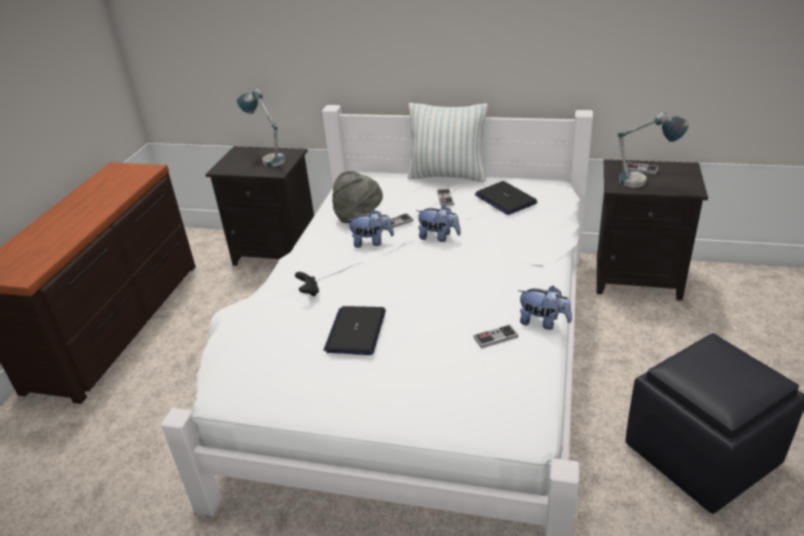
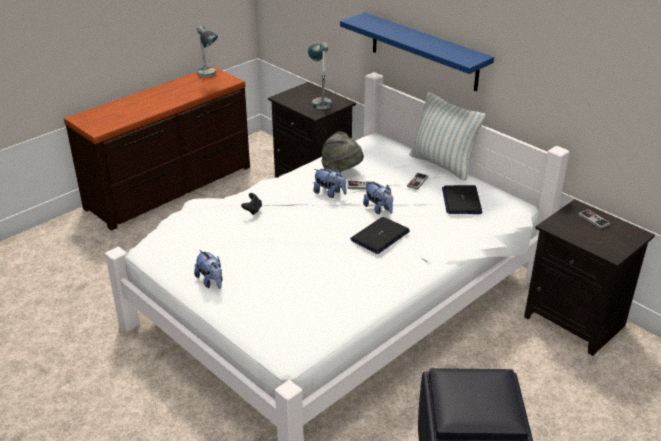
camera: 30 degrees right, 0 degrees up
(356, 331) = (254, 248): laptop -> laptop (380, 236)
(388, 61) = (424, 52): none -> blue shelf
(495, 337) = (335, 293): game controller -> none
(543, 322) = (379, 299): plush toy -> plush toy (211, 282)
(644, 183) = (578, 232): table lamp -> table lamp (209, 76)

